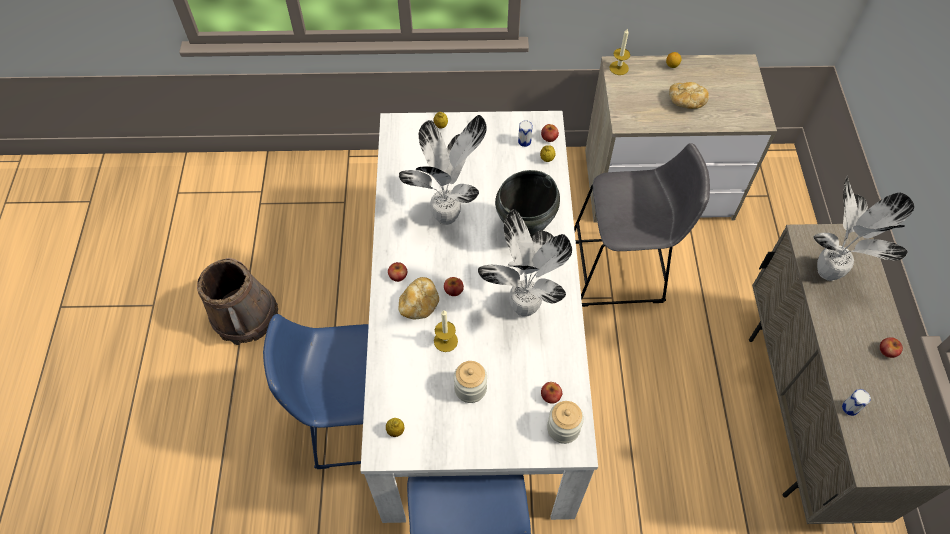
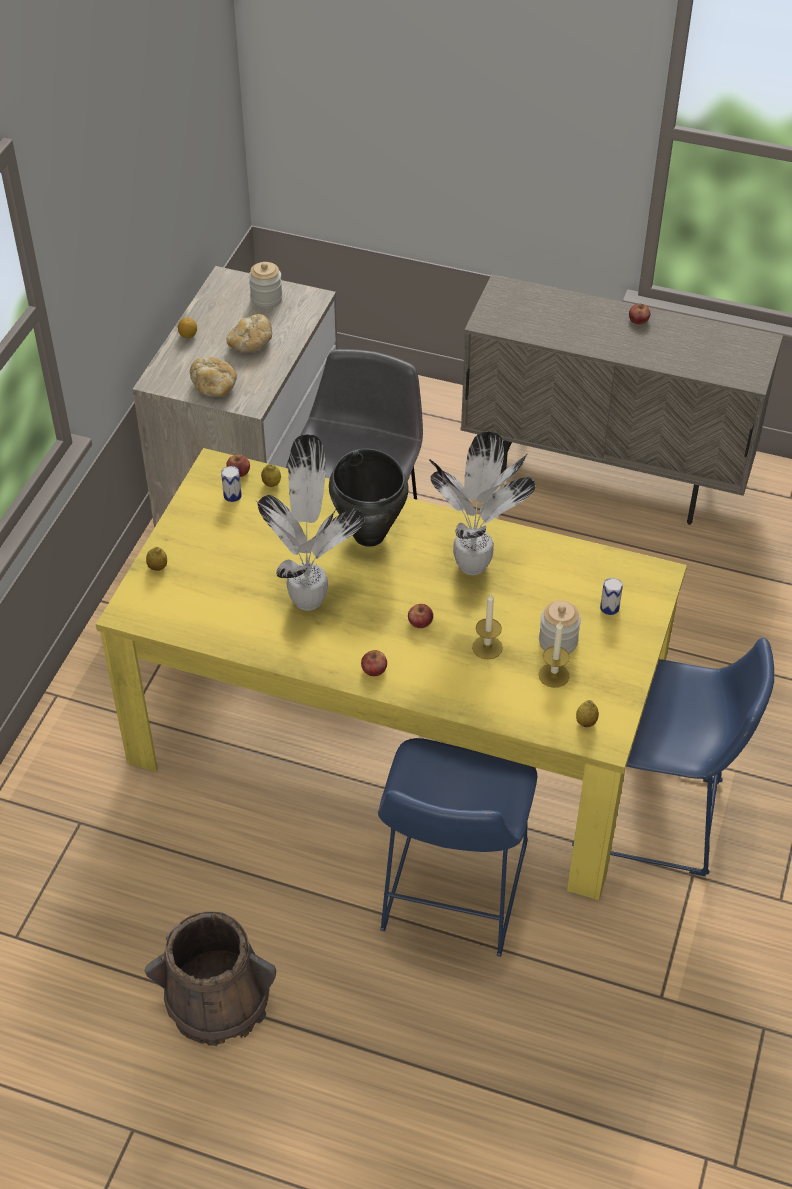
camera: 70 degrees left, 10 degrees down
(419, 305) = (427, 659): bread -> bread (214, 386)
(474, 346) = (395, 735): white dining table -> yellow dining table
(550, 395) = (592, 576): apple -> none
(563, 428) = (634, 578): jar -> jar (266, 299)
(619, 68) = (162, 380): candle -> candle (554, 675)
(828, 274) = (537, 324): potted plant -> none
(850, 408) = (688, 367): can -> can (609, 608)

